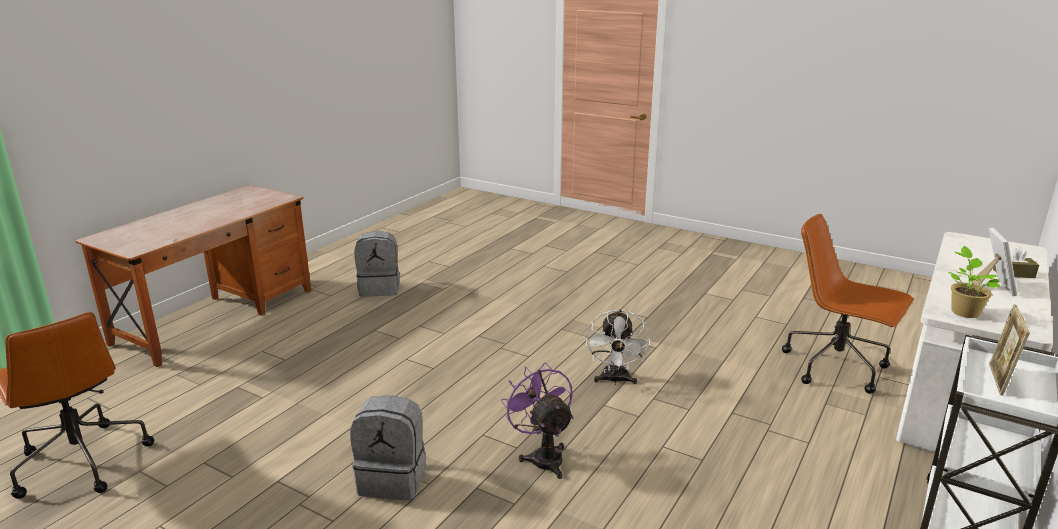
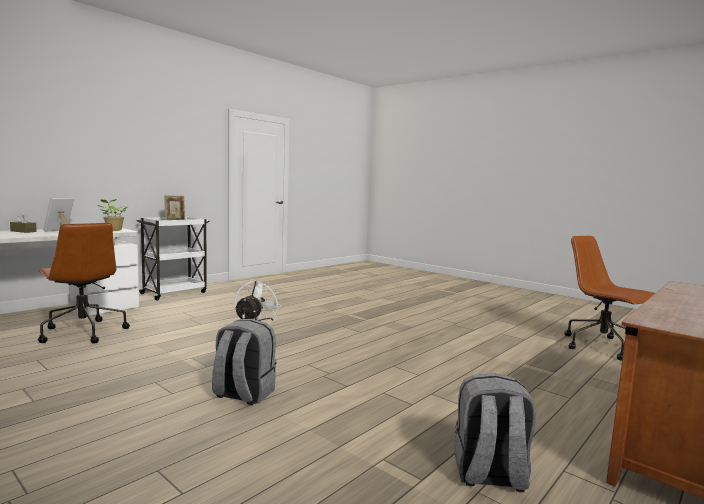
camera: 170 degrees left, 15 degrees down
(393, 479) = (411, 324): grey backpack -> grey backpack (243, 394)
(543, 456) = (330, 322): purple fan -> none

